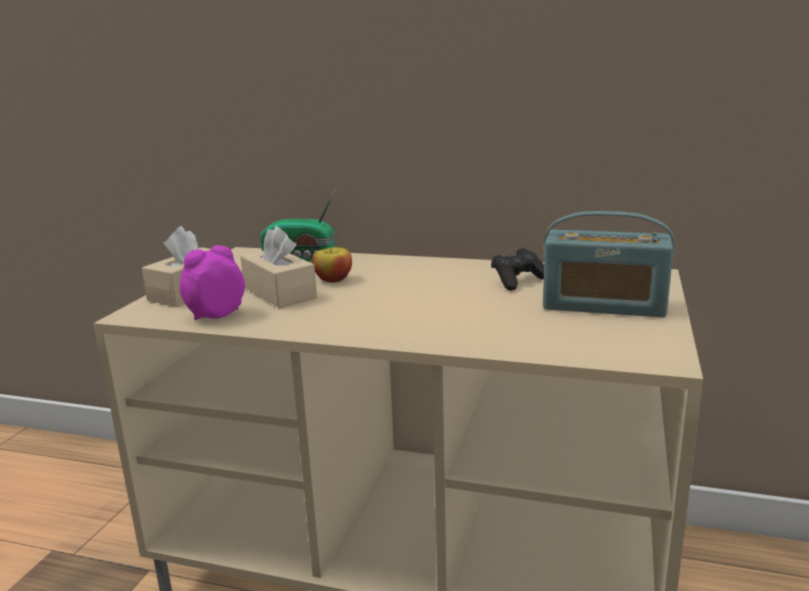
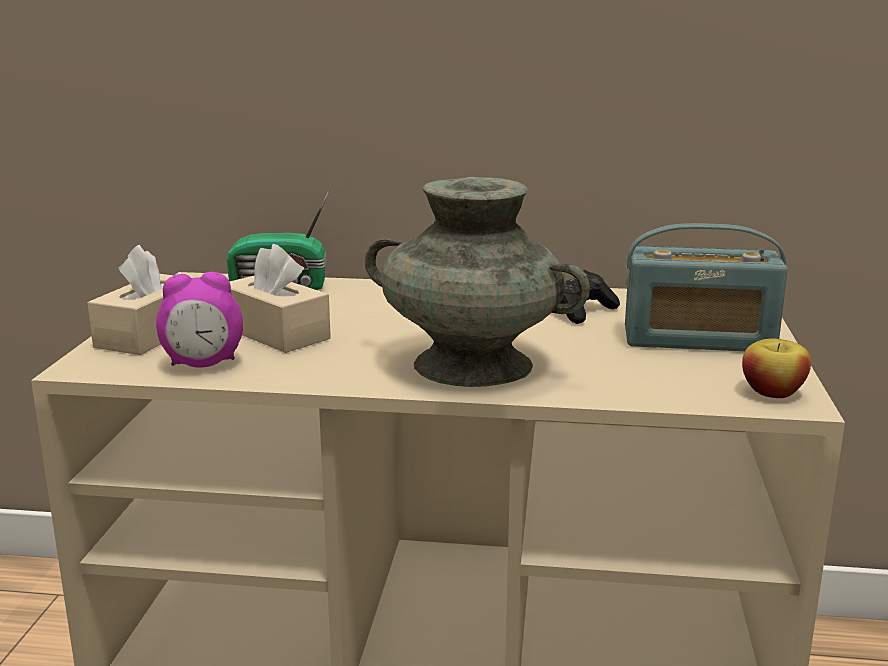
camera: 10 degrees left, 0 degrees up
(216, 315) = (203, 364): alarm clock -> alarm clock turned 150 degrees counterclockwise
(333, 279) = (340, 314): apple -> apple (772, 392)
(412, 321) = (471, 365): none -> turquoise vase

